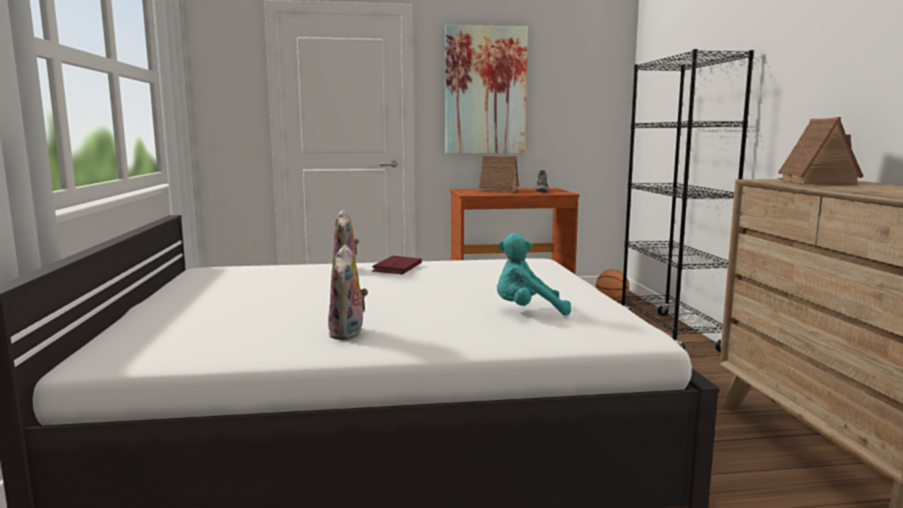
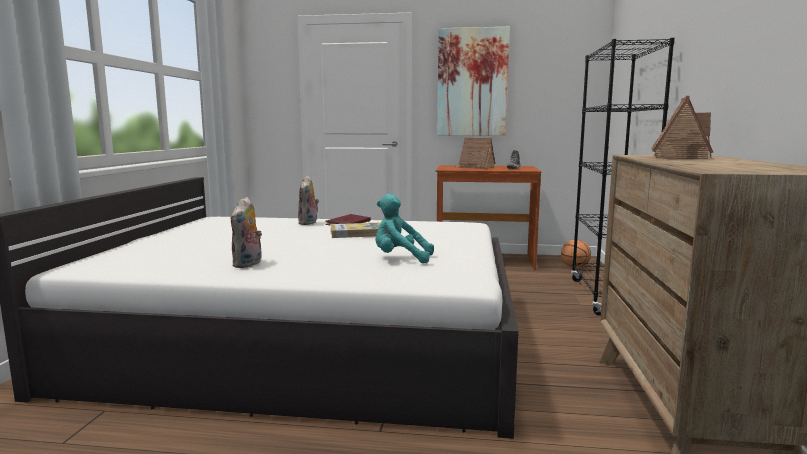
camera: 15 degrees right, 0 degrees up
(427, 280) = (357, 233): none -> book

